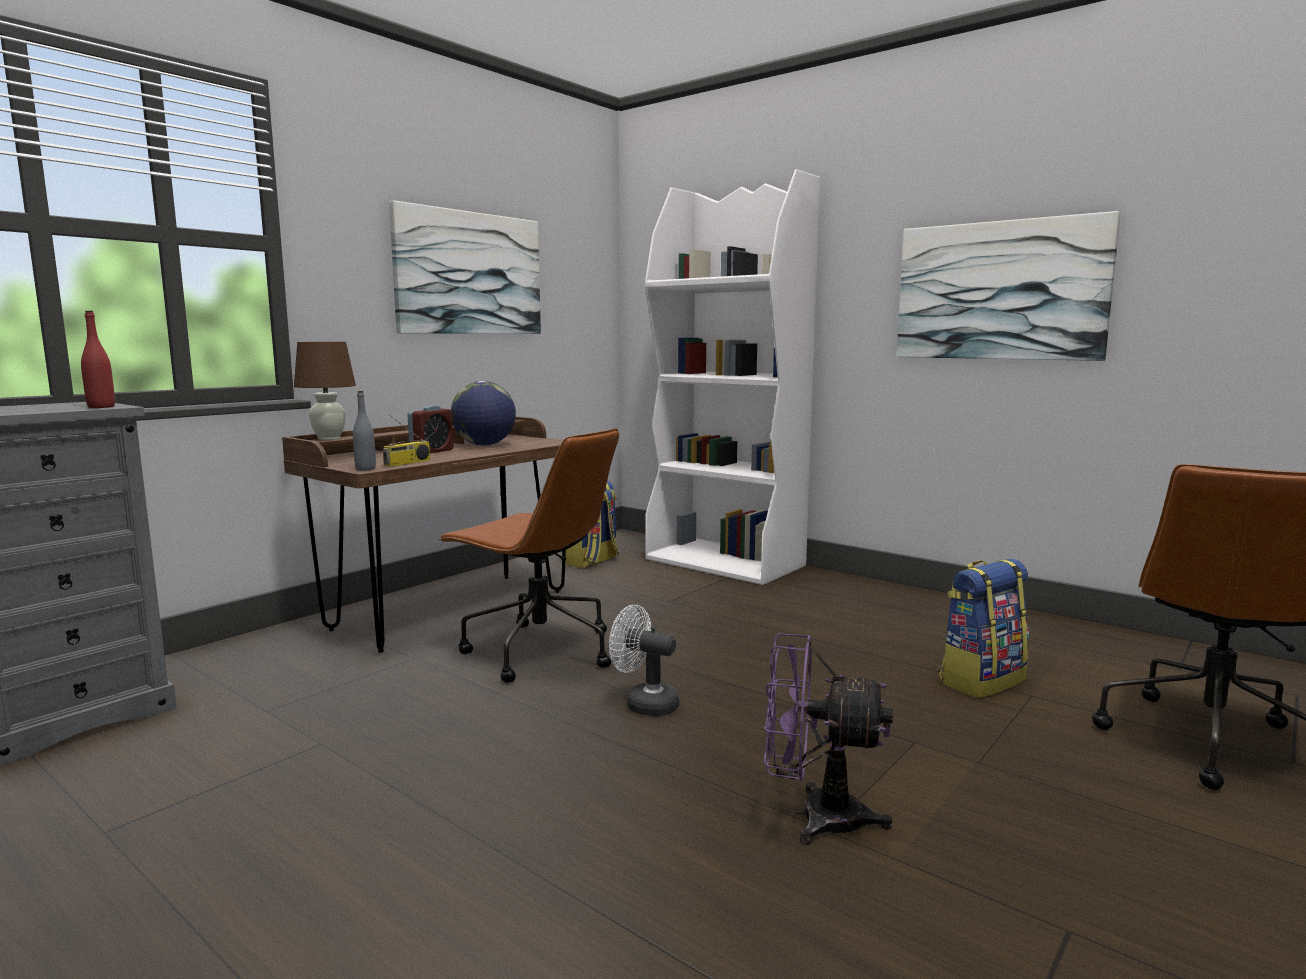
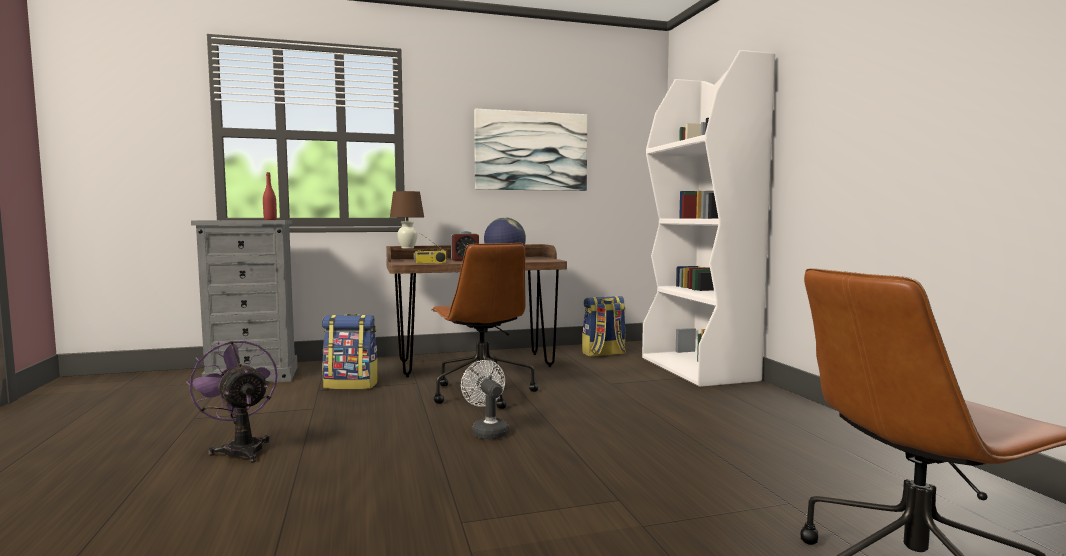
camera: 35 degrees right, 5 degrees down
(365, 469) = (401, 263): grey bottle -> none
(815, 816) = (468, 513): purple fan -> purple fan (241, 449)
(980, 680) = (760, 481): backpack -> backpack (352, 385)
(999, 291) = (902, 131): picture -> none

